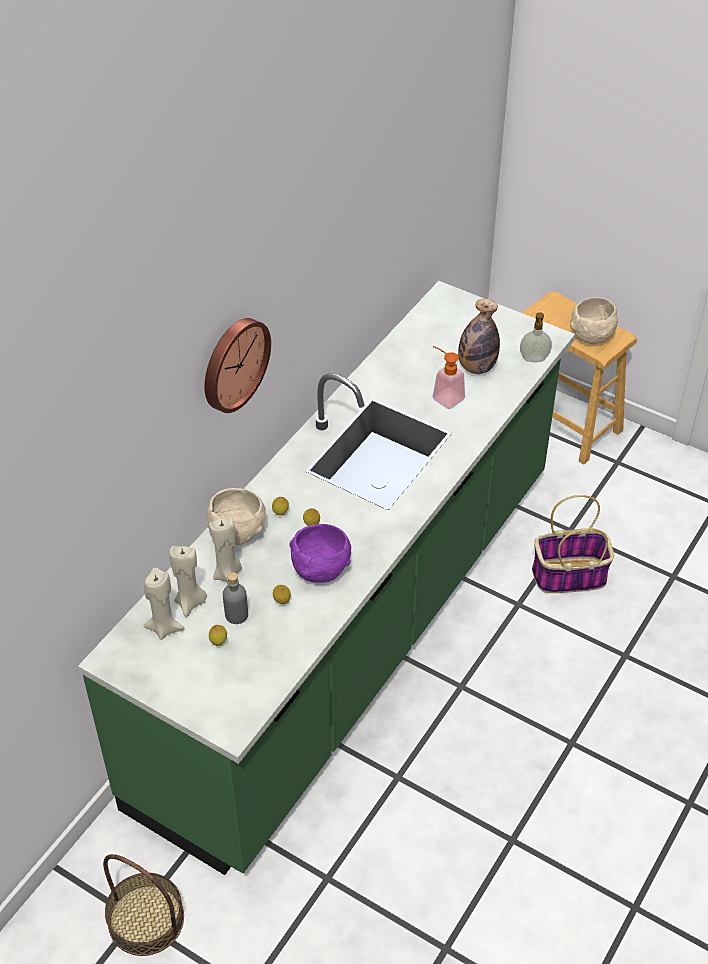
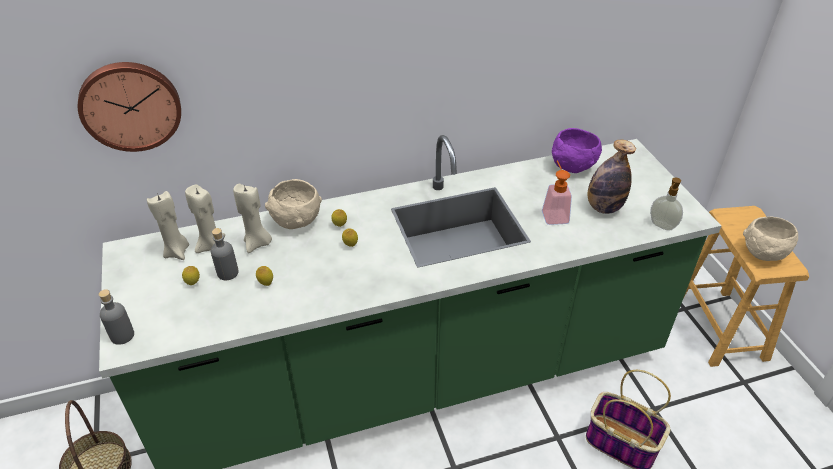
camera: 40 degrees right, 5 degrees down
(217, 720) = (122, 335): none -> grey bottle
(233, 363) = (335, 70): wall clock -> wall clock (130, 105)
(321, 570) = (318, 279): purple bowl -> purple bowl (573, 167)

